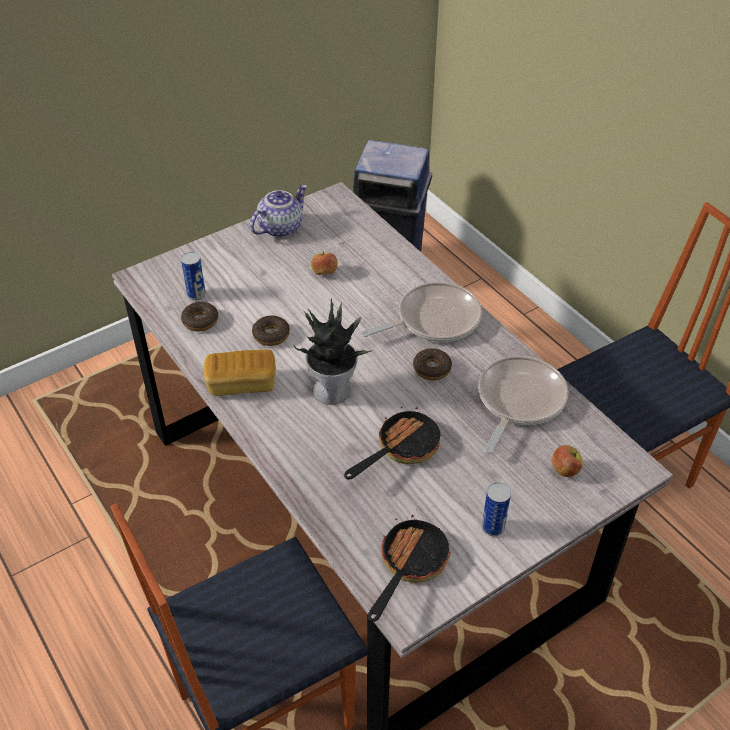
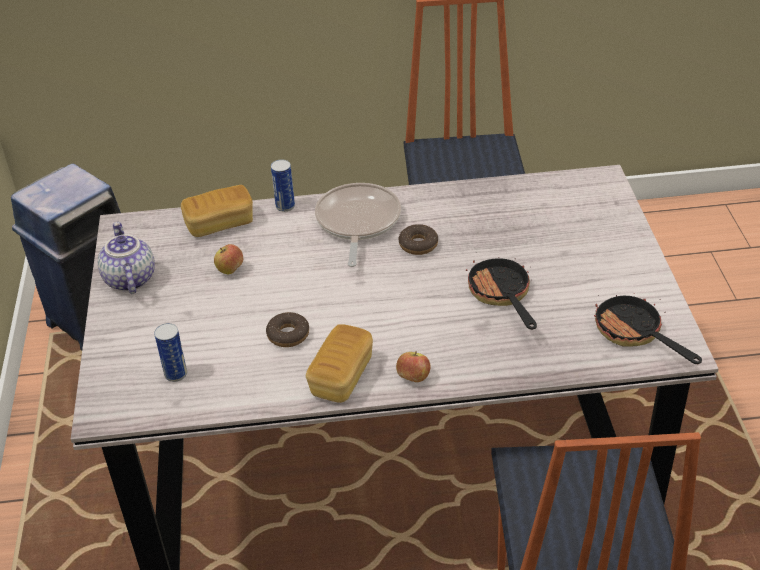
camera: 60 degrees left, 5 degrees down
(200, 321) = (221, 382): donut -> none
(333, 390) = (398, 315): potted plant -> none
(374, 244) = (220, 223): none -> bread
(493, 527) = (620, 273): can -> can (285, 206)
(518, 401) = (493, 210): frying pan -> none
(564, 470) = (583, 213): apple -> apple (413, 377)

